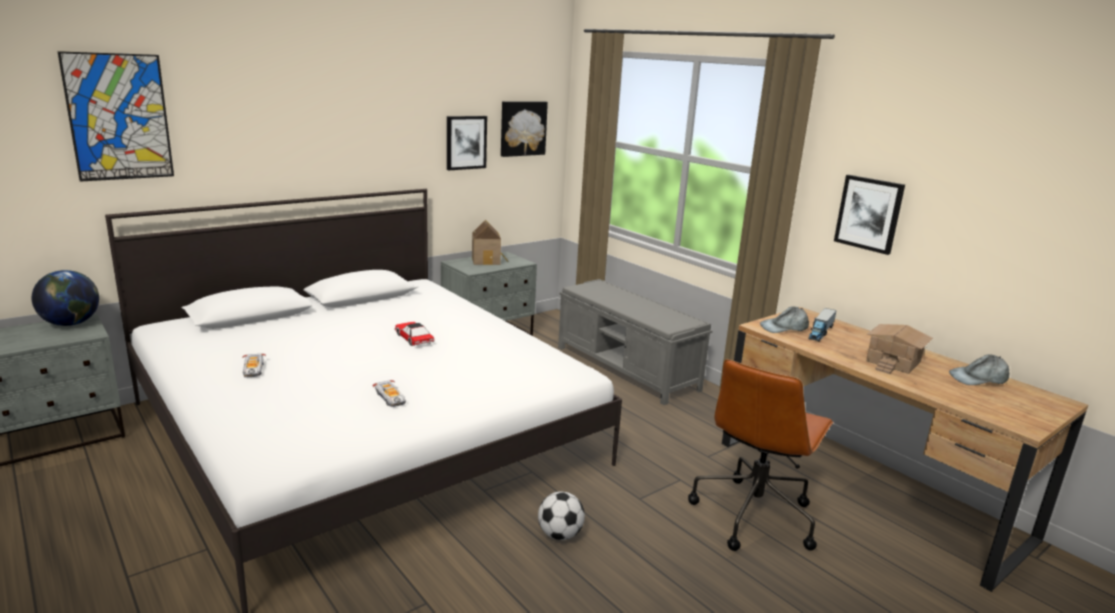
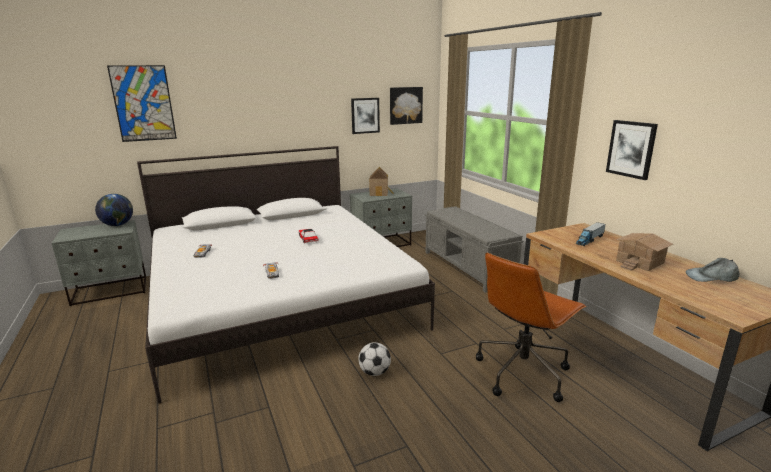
camera: 15 degrees right, 0 degrees up
(784, 327) = (561, 236): grey cap -> none

